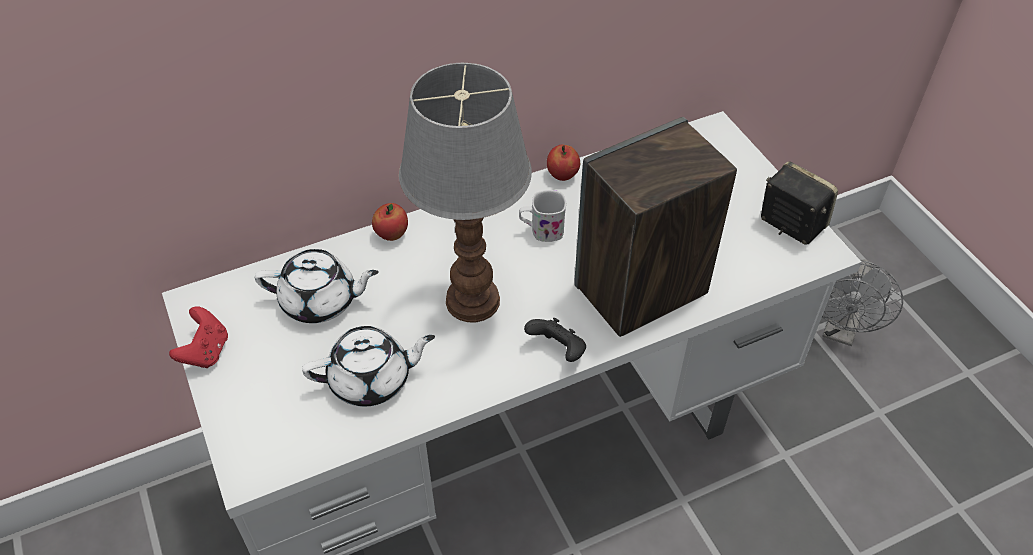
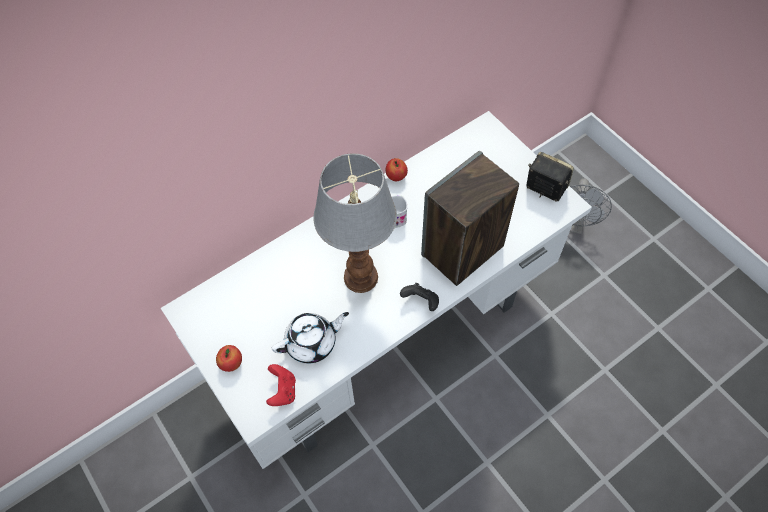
camera: 10 degrees left, 10 degrees up
(206, 351) = (202, 343): red game controller -> red game controller (283, 391)
(320, 301) = (265, 295): white teapot -> none
(391, 234) = (297, 239): apple -> apple (231, 363)

